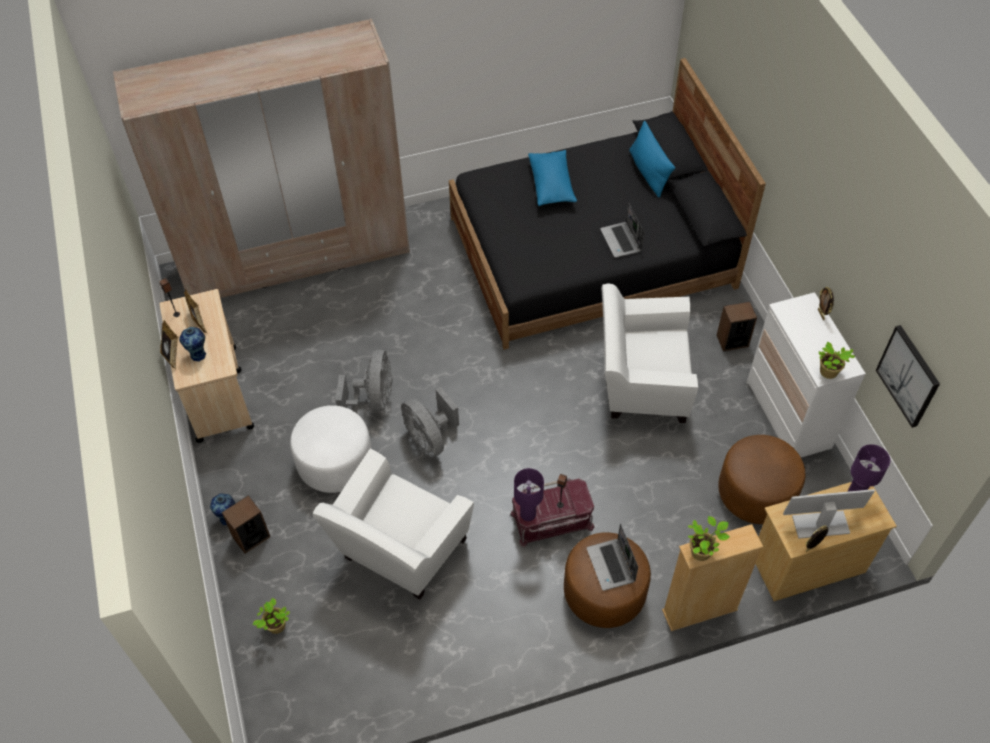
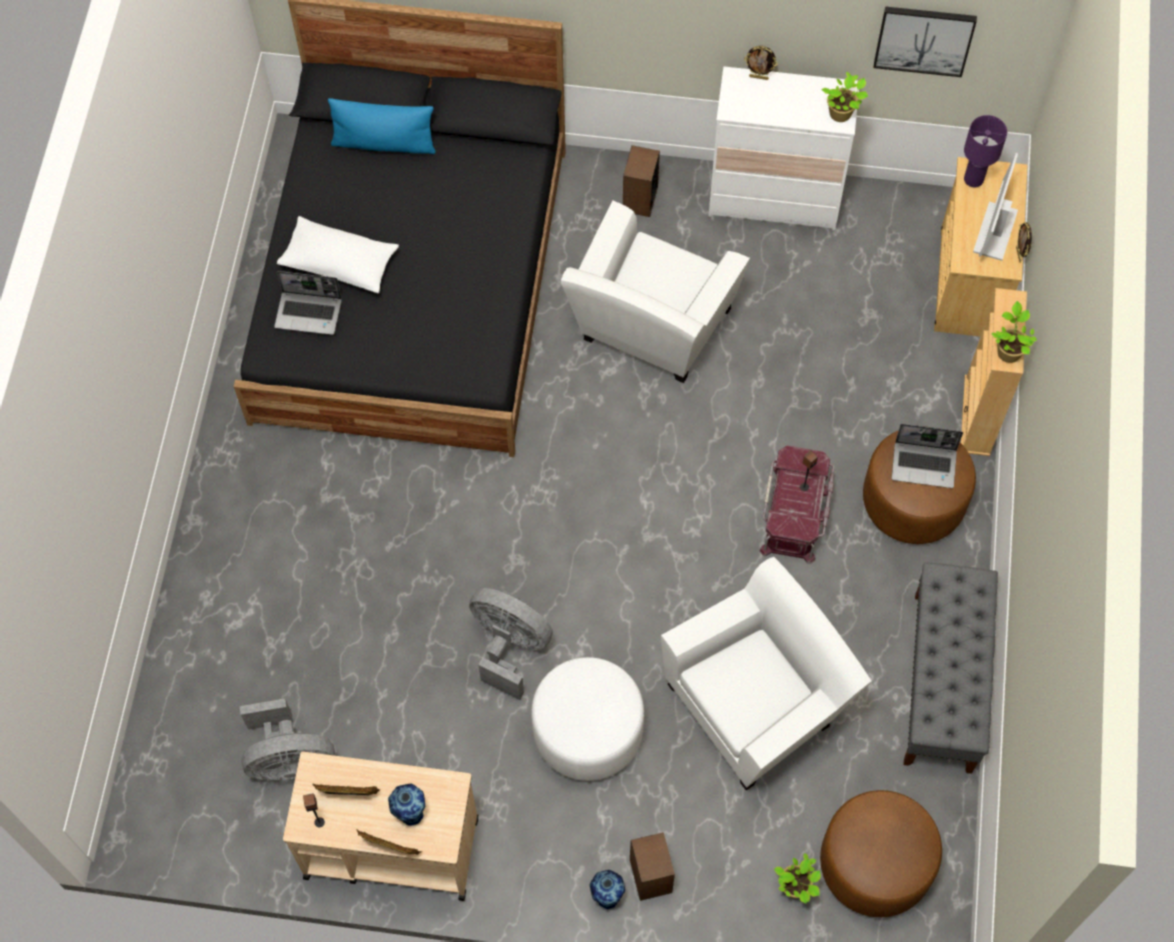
camera: 65 degrees left, 10 degrees up
(296, 258) = (200, 657): beige wardrobe -> none
(400, 552) = (757, 702): white armchair -> white armchair turned 90 degrees counterclockwise
(430, 438) = (607, 602): grey fan -> grey fan (290, 760)
(471, 666) = (943, 683): none -> grey bench
(527, 514) = (802, 527): purple table lamp -> none
(551, 185) = (340, 263): blue pillow -> white pillow
(621, 241) = (483, 229): laptop -> laptop (309, 313)
(755, 493) = (859, 285): brown ottoman -> brown ottoman (875, 864)

